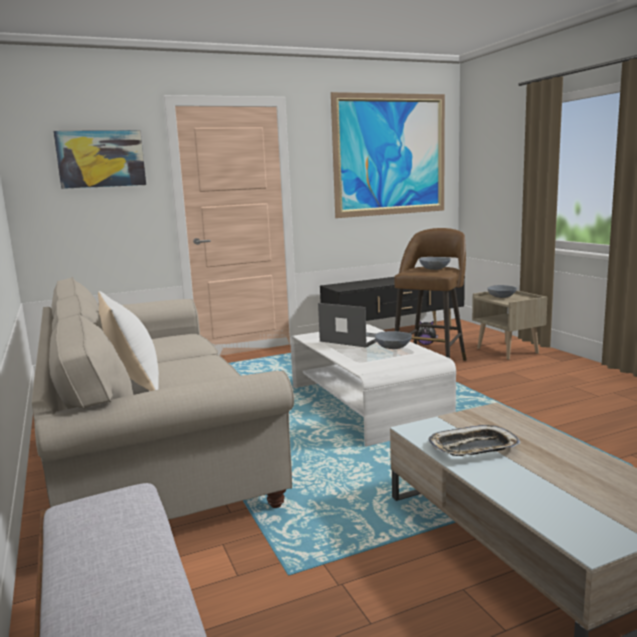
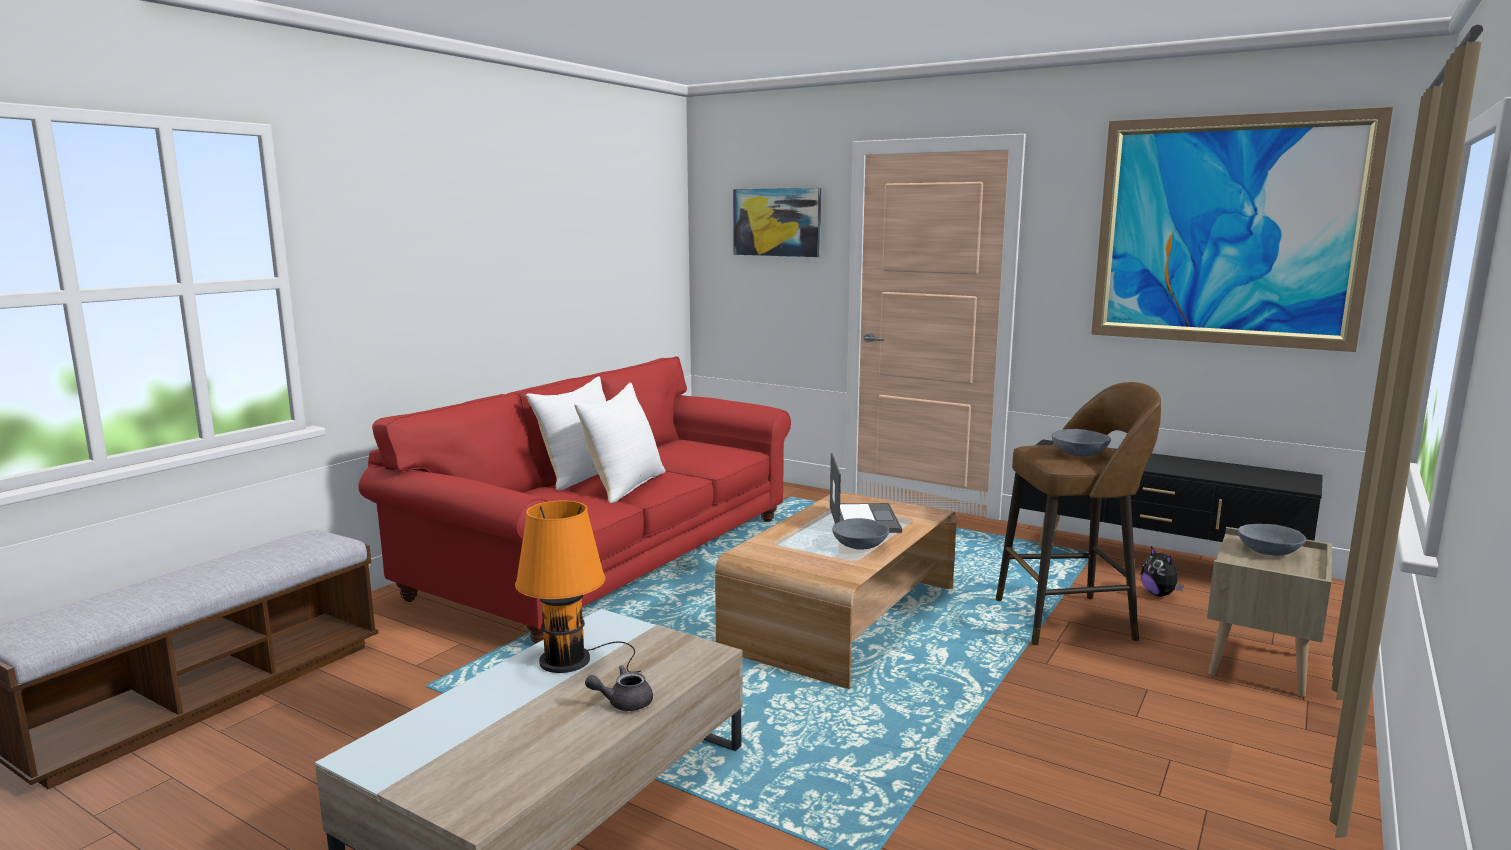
camera: 55 degrees right, 0 degrees up
(154, 449) = (609, 557): beige sofa -> red sofa
(190, 373) = (625, 486): none -> white pillow
(366, 405) = (843, 617): white coffee table -> brown coffee table
(473, 448) = (571, 660): tray -> orange table lamp
(551, 442) = (623, 703): none -> grey teapot

